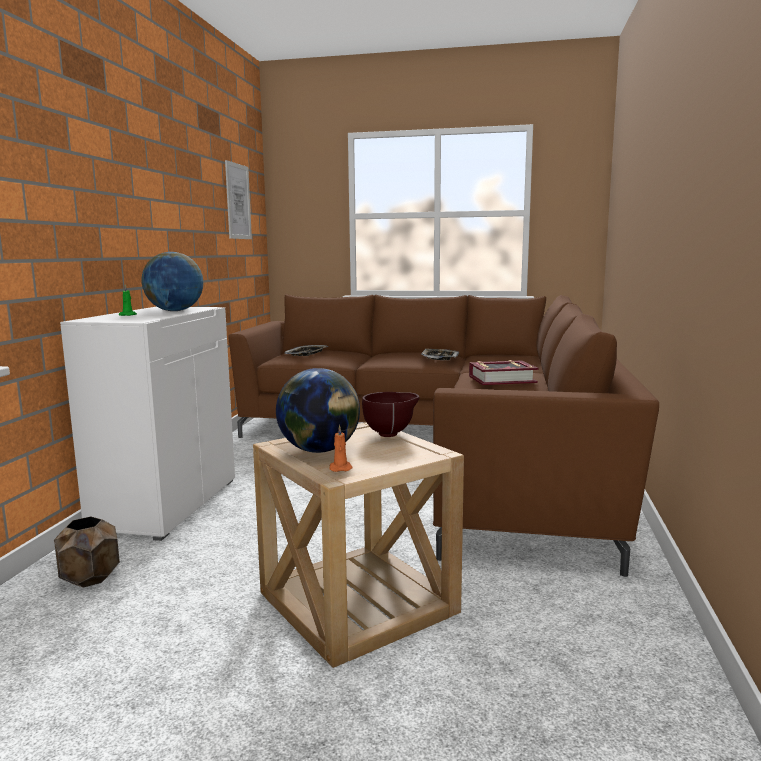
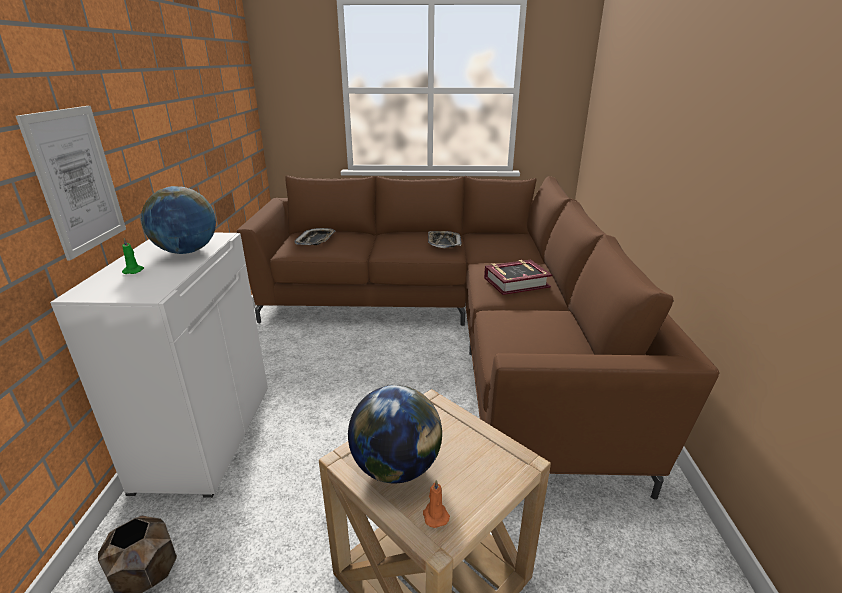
camera: 10 degrees left, 15 degrees up
(238, 201) = (227, 81): picture -> picture (77, 181)
(391, 434) = (460, 421): brown bowl -> none

